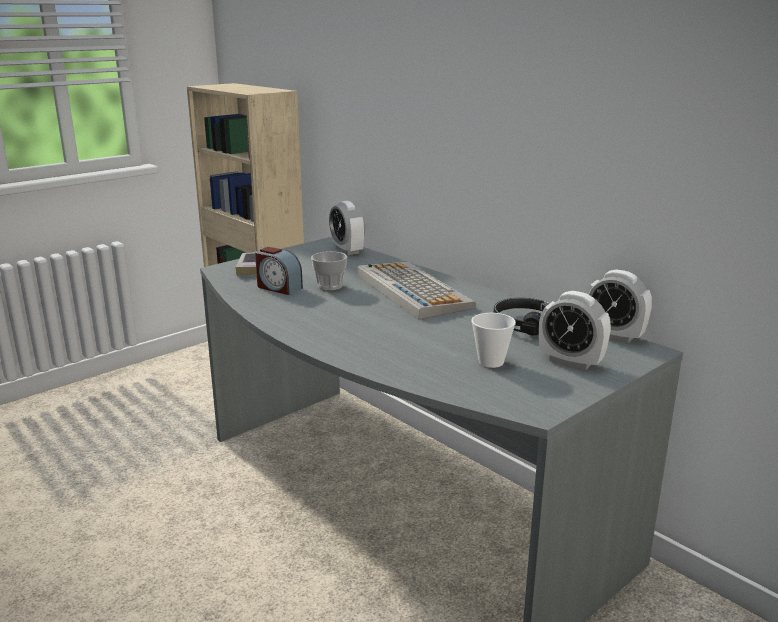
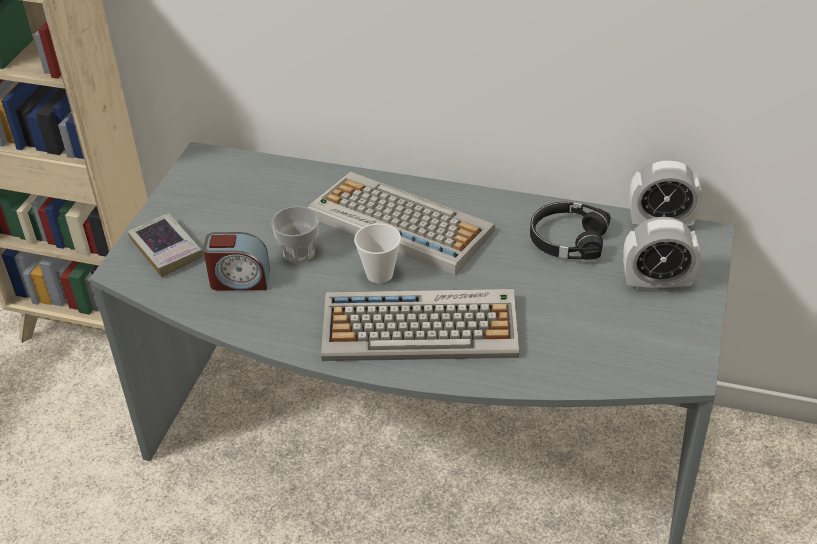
camera: 30 degrees left, 20 degrees up
(347, 251) = (244, 168): alarm clock -> none
(361, 334) = (422, 327): none -> keyboard
(491, 362) = (588, 317): cup -> cup (379, 274)

